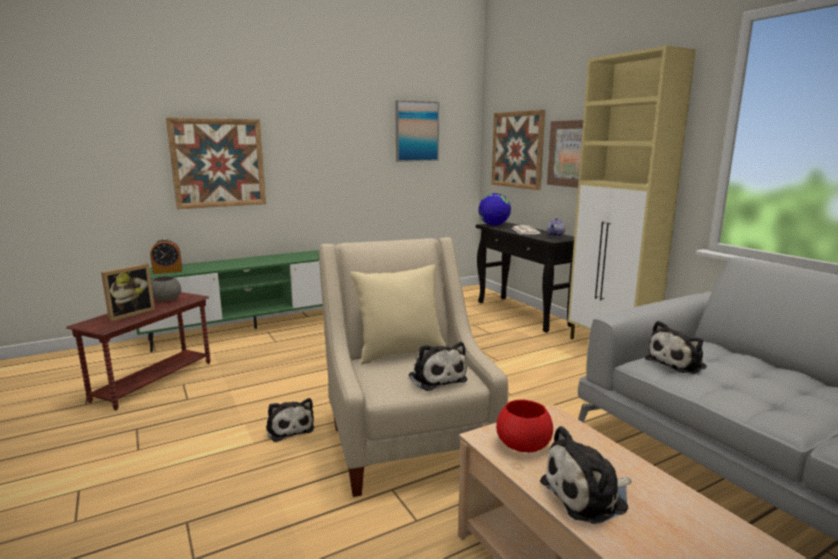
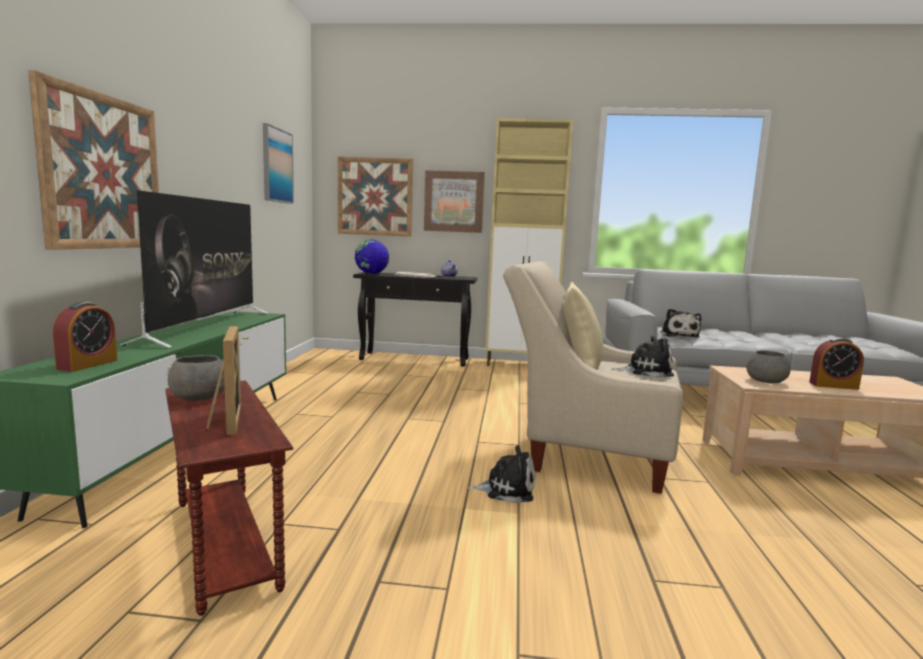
camera: 55 degrees left, 5 degrees down
(284, 257) = (207, 326): none -> television
(524, 444) = (766, 381): red bowl -> grey bowl
(588, 495) = (833, 385): plush toy -> alarm clock

